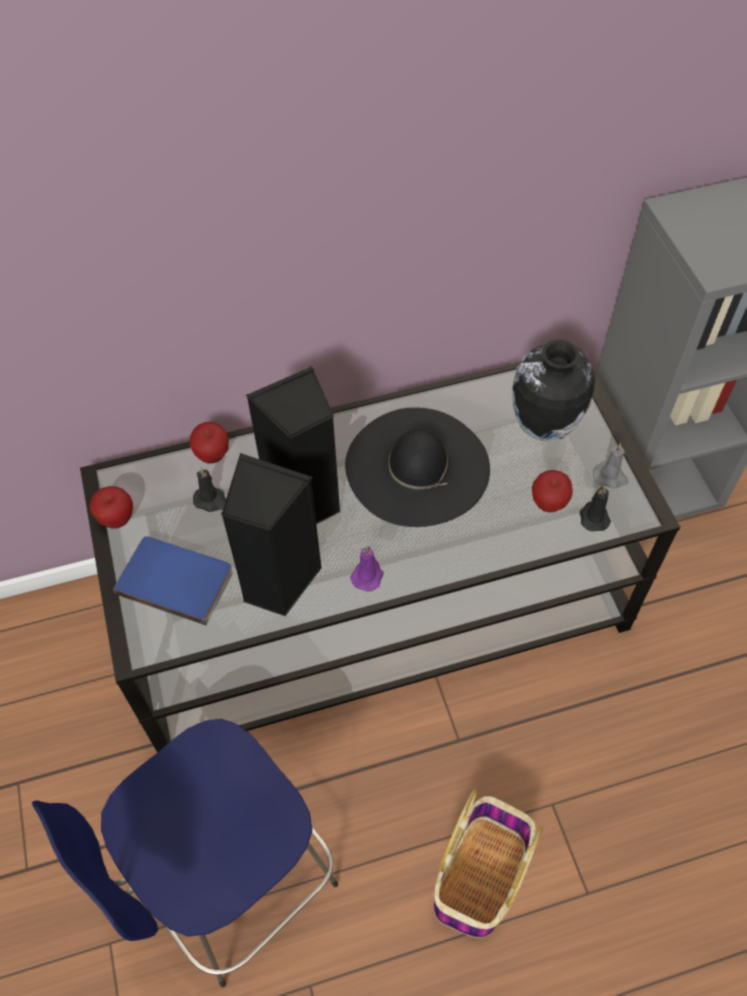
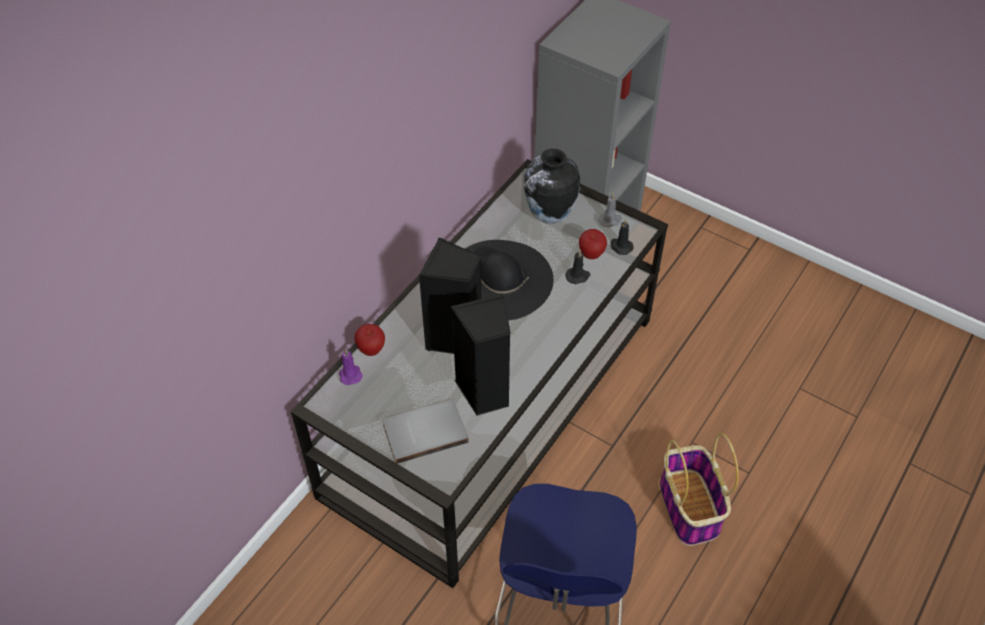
camera: 40 degrees left, 5 degrees down
(117, 519) = (349, 424): apple -> none
(177, 579) = (424, 430): blue book -> grey book
(211, 500) = (397, 375): black candle -> black candle (578, 276)
(368, 575) = (532, 354): purple candle -> purple candle (350, 374)

